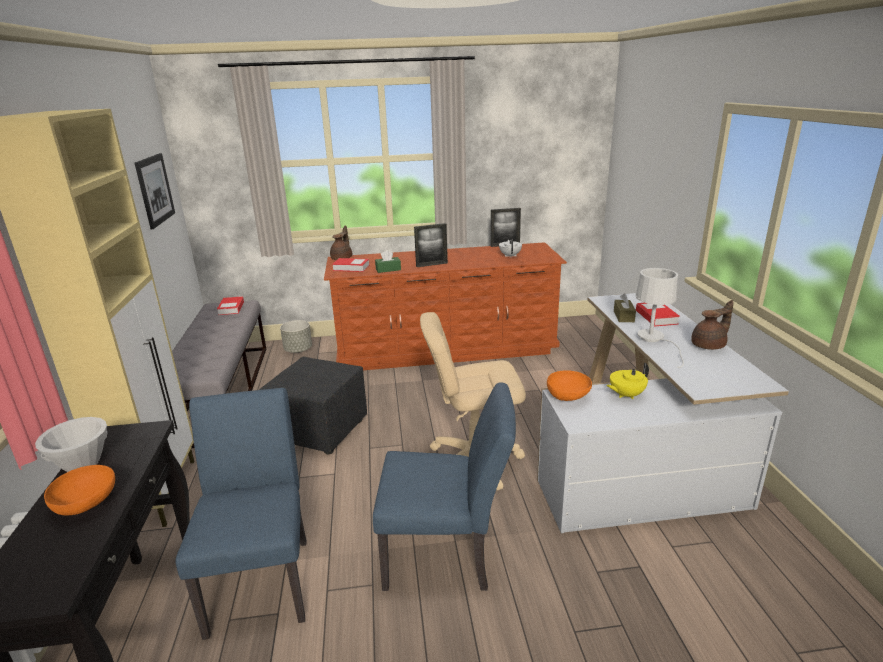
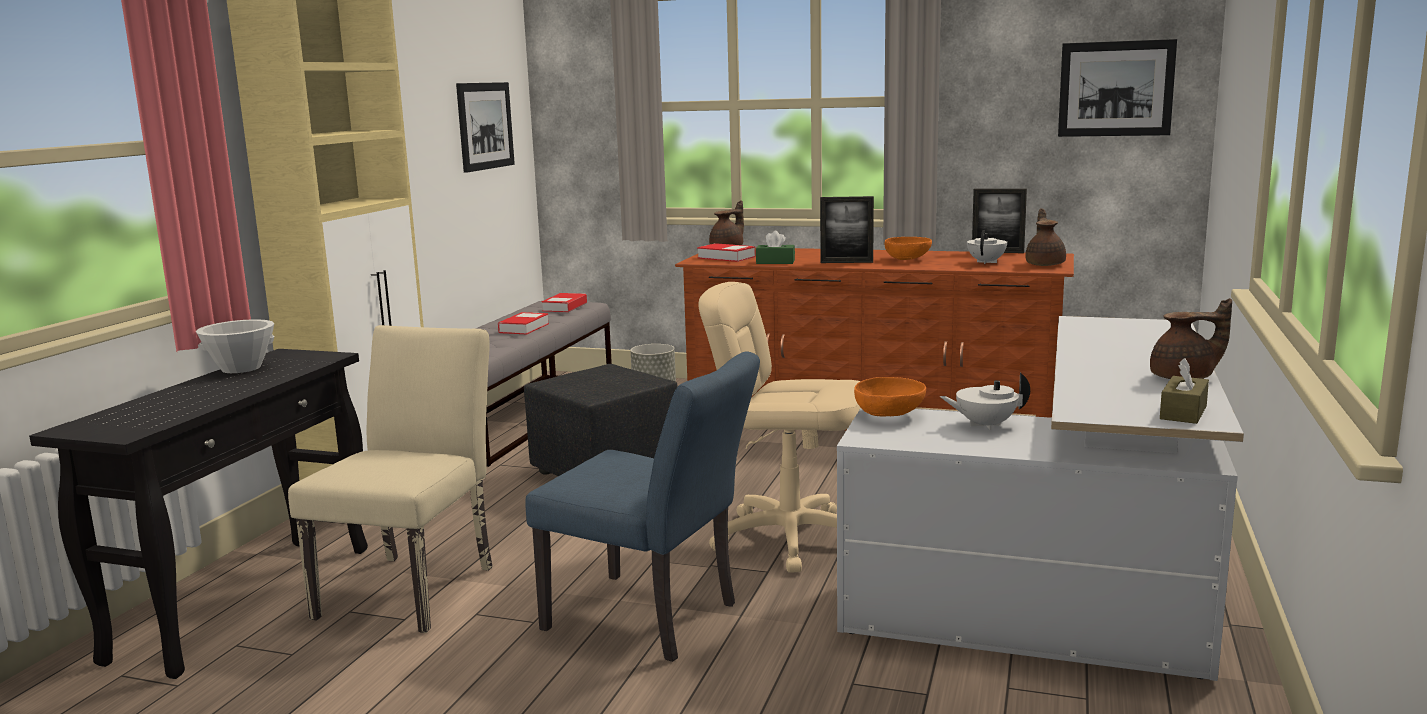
camera: 25 degrees right, 10 degrees down
(87, 504) = (215, 392): orange bowl -> orange bowl (908, 259)
(262, 577) = (415, 586): blue chair -> beige chair
(543, 254) = (1045, 264): none -> brown teapot
(560, 146) = (1115, 89): none -> picture
(623, 316) = (1084, 338): brown tissue box -> brown tissue box (1183, 412)
(626, 395) = (984, 425): yellow teapot -> white teapot
(655, 341) = (1093, 365): white table lamp -> none
(656, 317) = (1142, 344): book -> book (524, 328)

